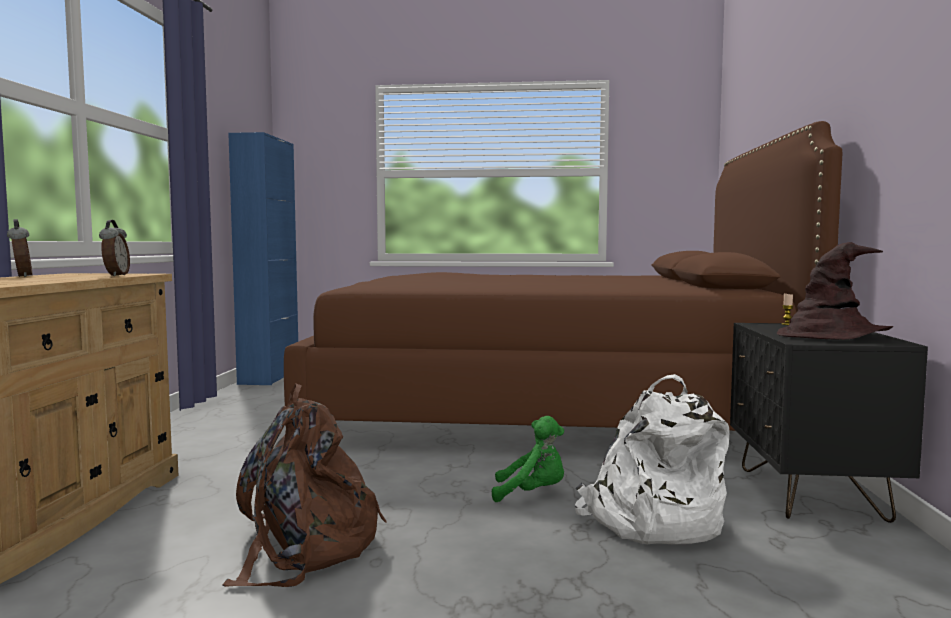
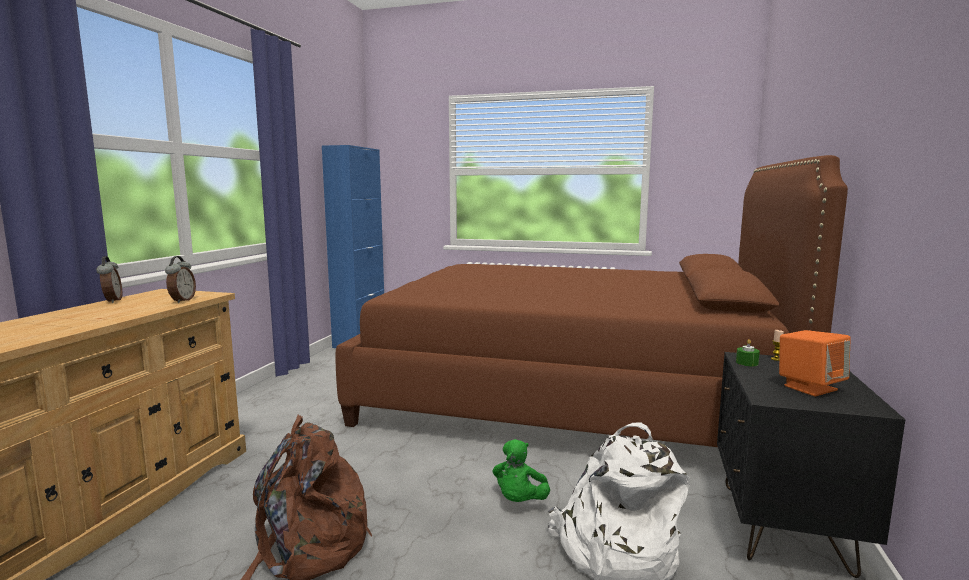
camera: 10 degrees right, 5 degrees up
(532, 494) = (519, 501): green plush toy -> green plush toy turned 90 degrees clockwise
(761, 326) = (747, 363): none -> green candle
(831, 335) = (810, 387): brown hat -> orange speaker

